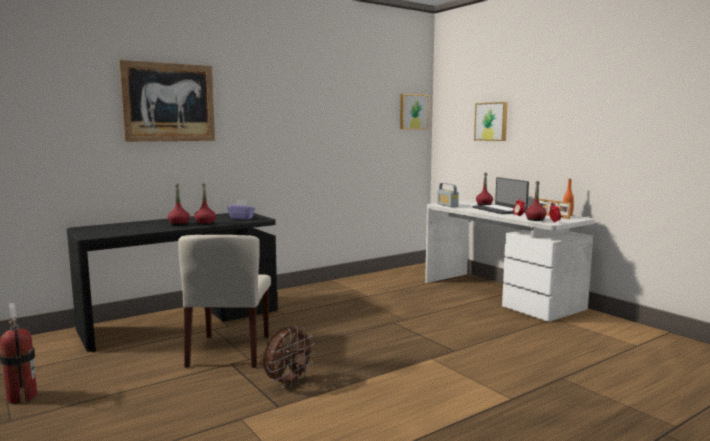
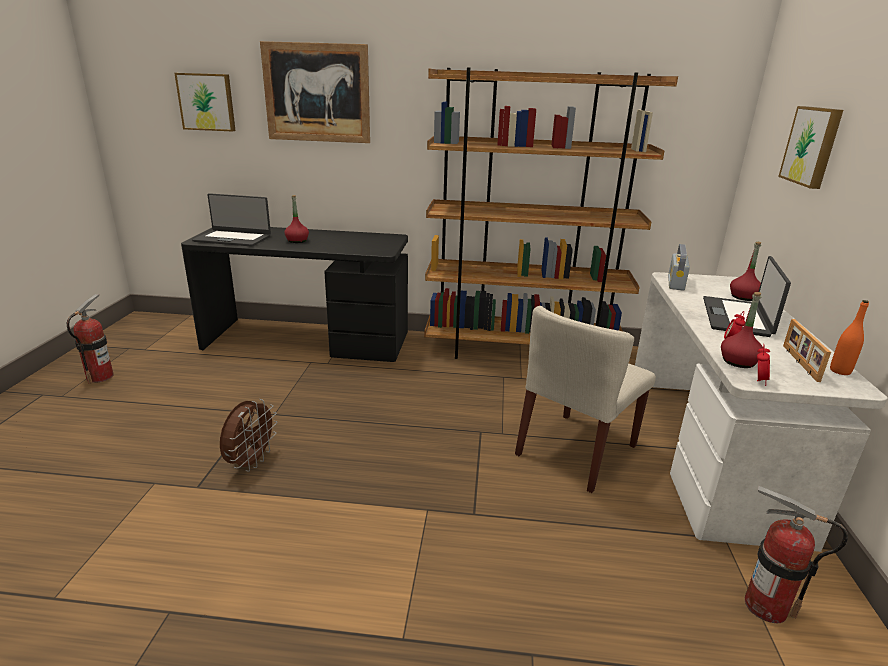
camera: 40 degrees right, 15 degrees up
(119, 231) = (233, 238): none -> laptop
(205, 223) = (318, 245): red bottle -> none
(230, 351) = (278, 396): beige chair -> beige chair (576, 451)
(241, 218) = (368, 245): purple tissue box -> none
(288, 383) = (251, 462): brown fan -> brown fan turned 60 degrees counterclockwise
(344, 285) = (522, 351): none -> brown bookcase
(413, 112) = (708, 112): picture -> picture (207, 102)
(598, 331) = (765, 606): none -> fire extinguisher

